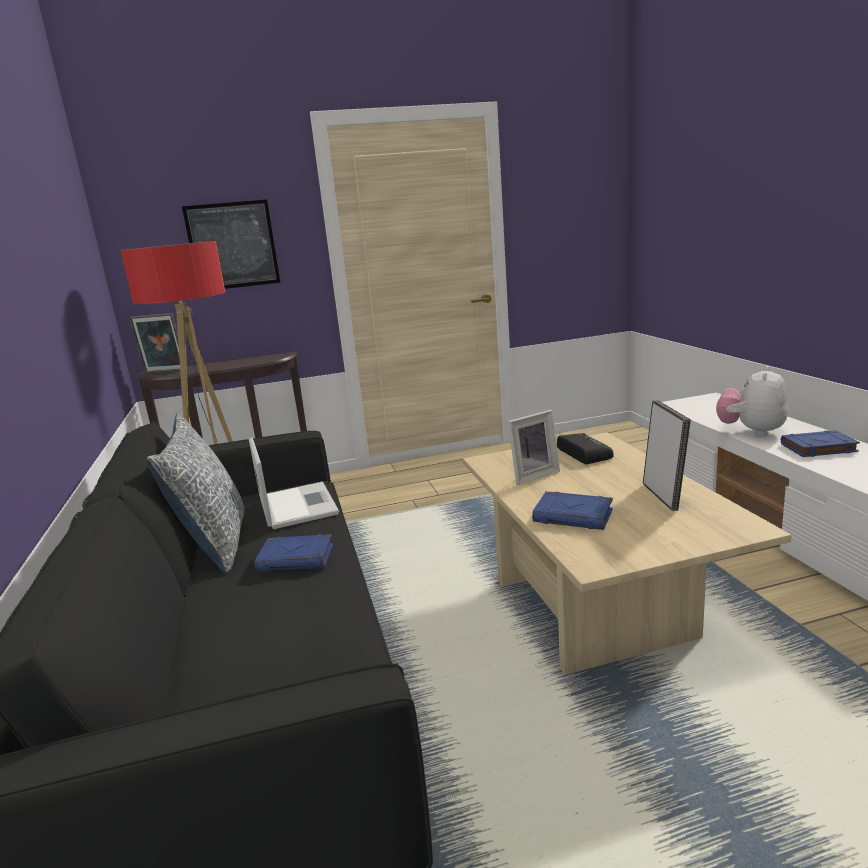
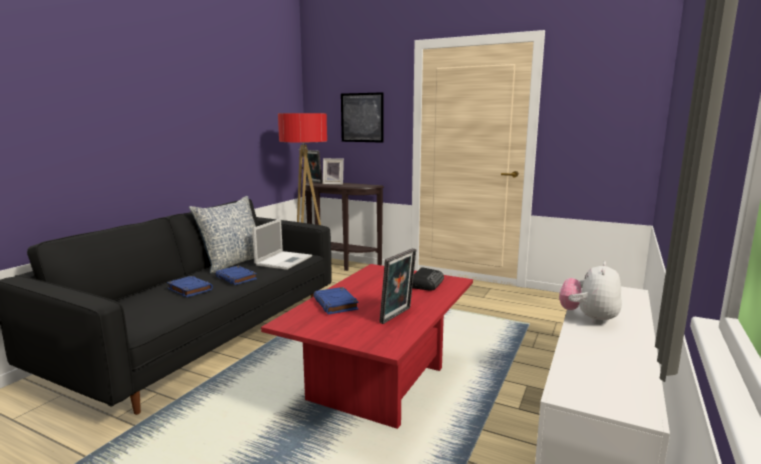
camera: 40 degrees right, 5 degrees down
(532, 475) = (373, 282): picture frame -> picture frame (334, 184)
(598, 607) = (380, 385): beige coffee table -> red coffee table
(751, 431) = (588, 318): plush toy -> plush toy turned 45 degrees counterclockwise
(817, 448) = (604, 346): blue book -> blue book (189, 289)

